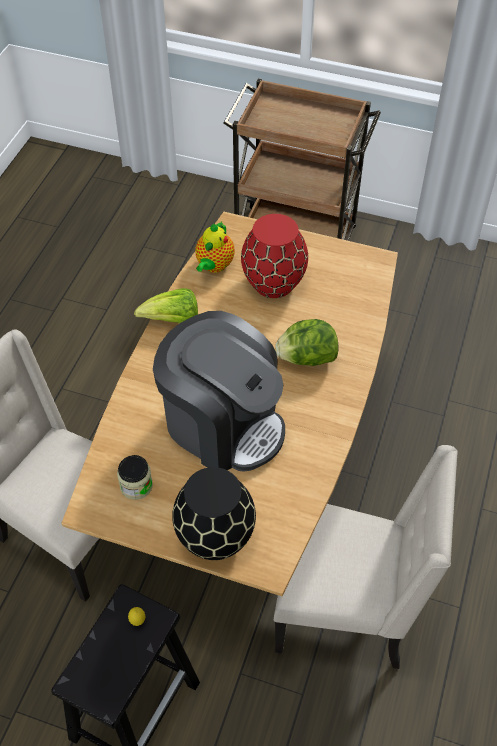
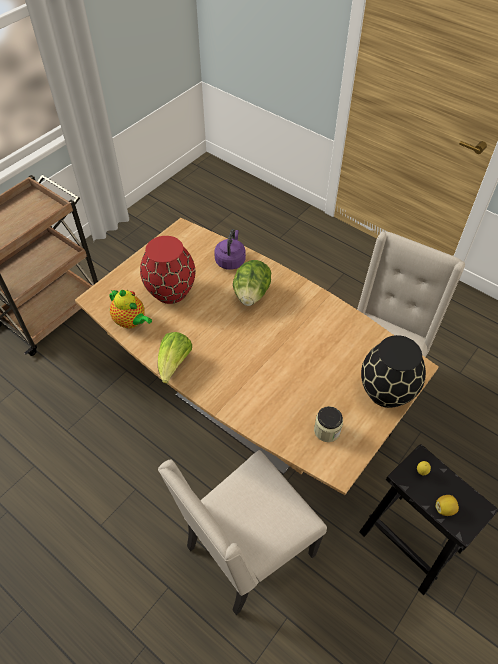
camera: 70 degrees left, 0 degrees up
(95, 657) = (445, 509): none -> lemon
(223, 424) = (290, 360): coffee machine -> none
(352, 321) = (230, 260): none -> purple kettle

